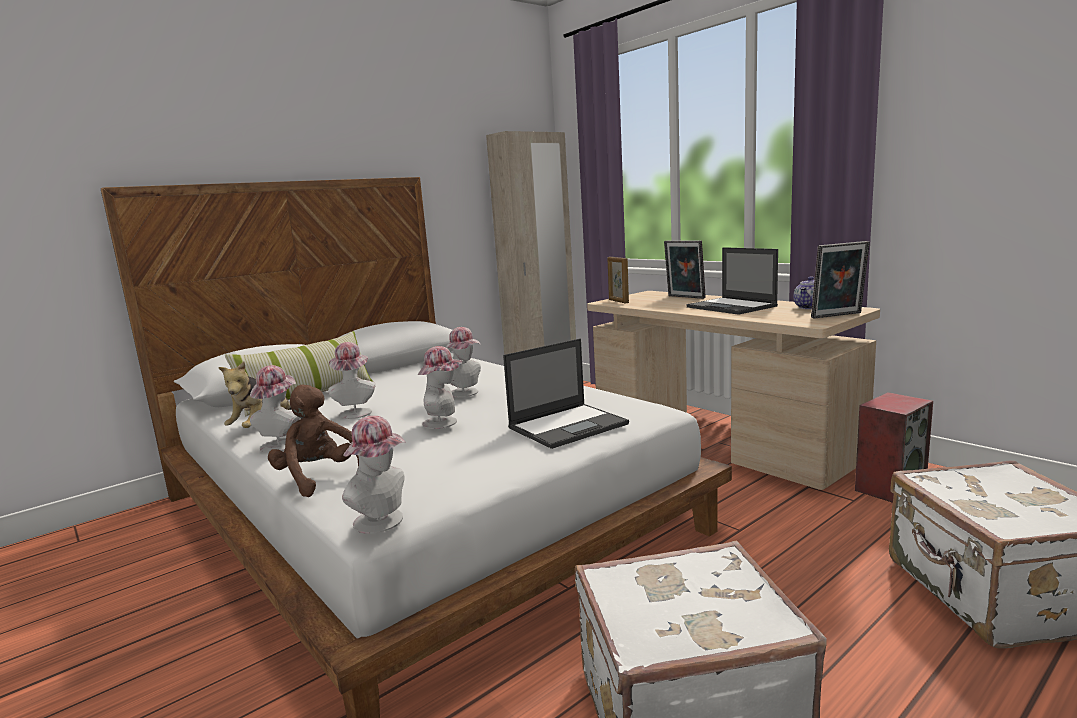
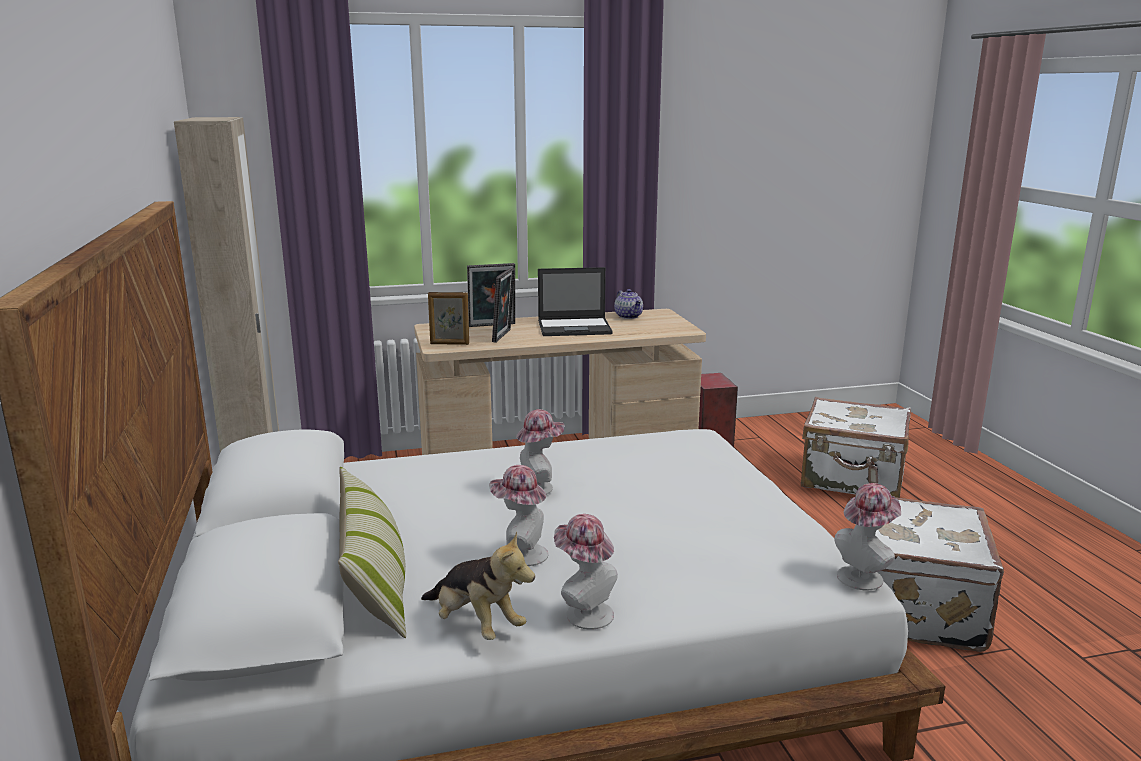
camera: 65 degrees left, 5 degrees up
(320, 478) = (733, 596): brown plush toy -> none
(444, 422) = (635, 513): hat -> none
(569, 425) = (705, 468): laptop -> none
(838, 316) = (673, 320): picture frame -> picture frame (504, 336)

